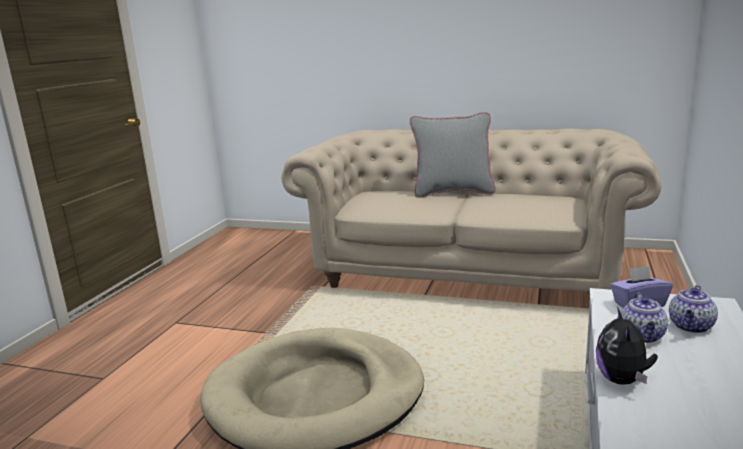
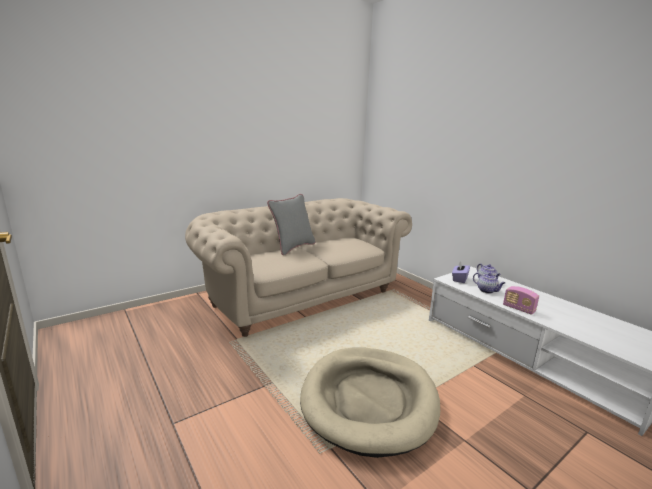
camera: 55 degrees left, 0 degrees up
(622, 380) = (518, 309): plush toy -> radio

